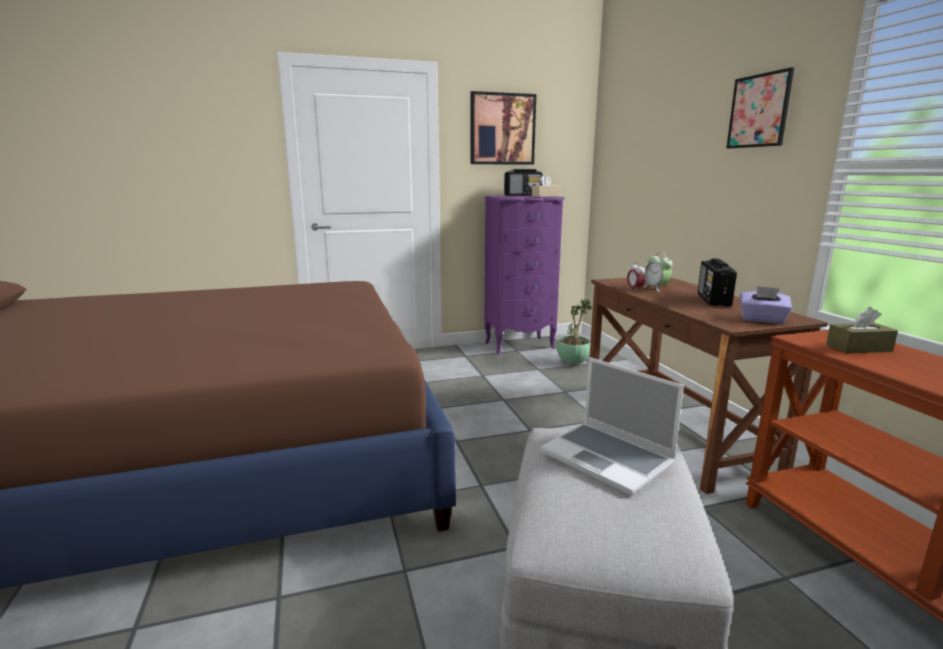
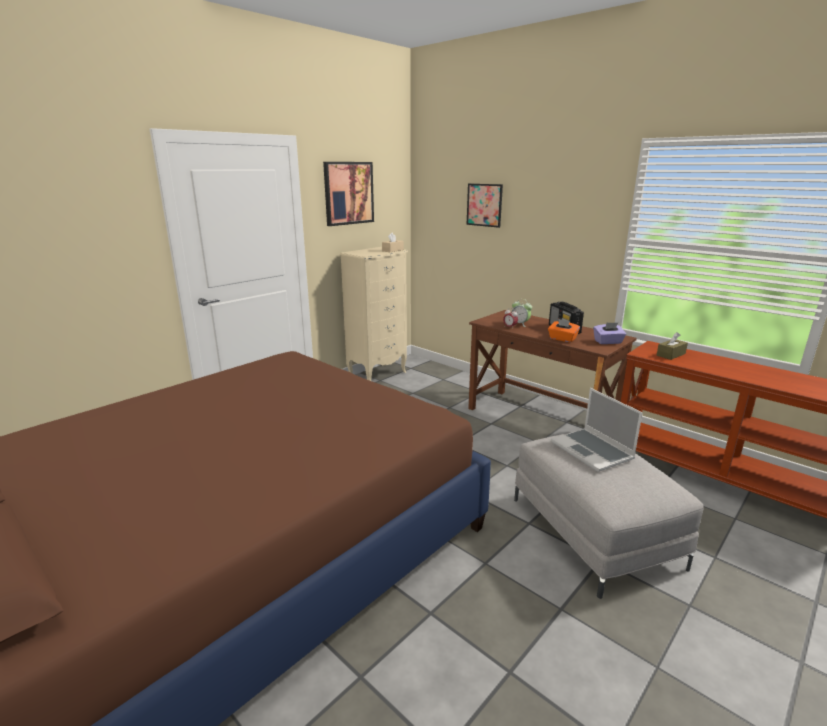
camera: 30 degrees left, 5 degrees up
(520, 346) = (378, 375): purple dresser -> beige dresser
(523, 195) = (371, 250): radio -> none
(573, 363) = (431, 382): potted plant -> none
(608, 458) = (593, 451): laptop -> laptop turned 45 degrees clockwise
(690, 308) = (562, 339): none -> orange tissue box
(759, 111) = (569, 198): picture -> picture (484, 205)

